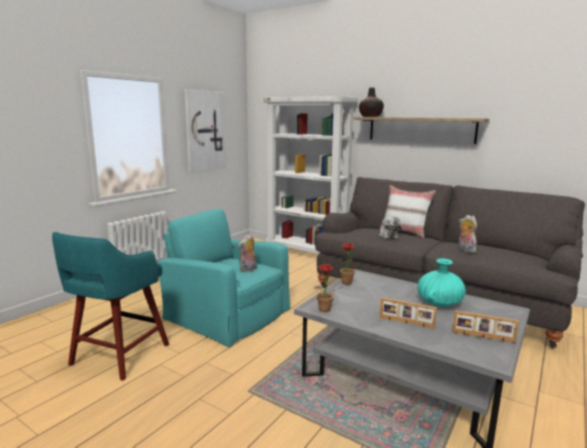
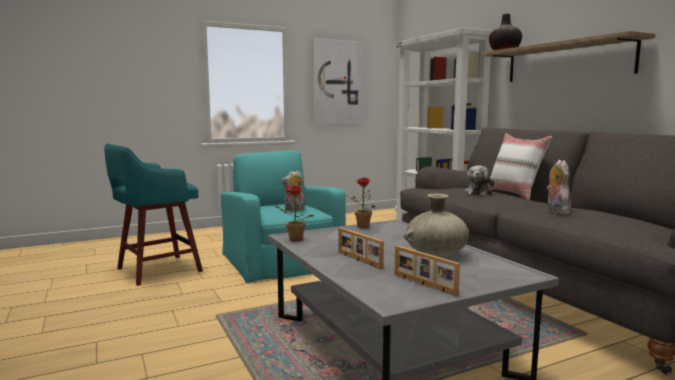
camera: 30 degrees right, 5 degrees down
(439, 303) = (436, 255): turquoise vase -> beige vase

